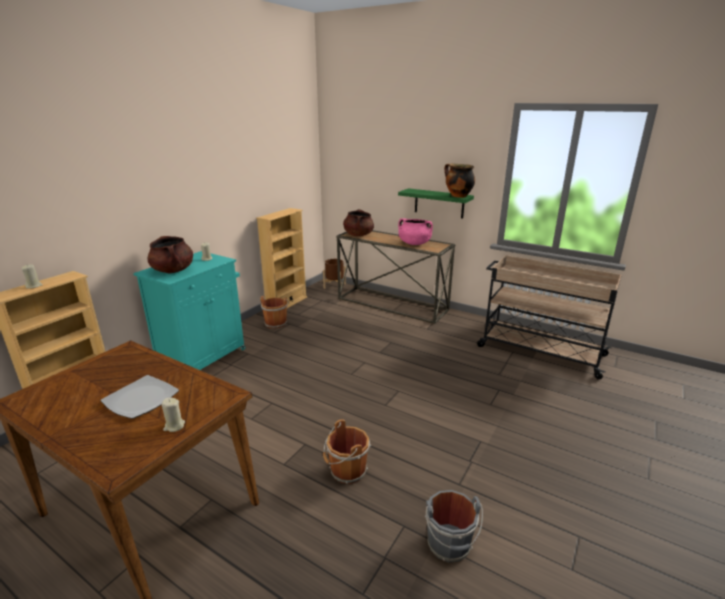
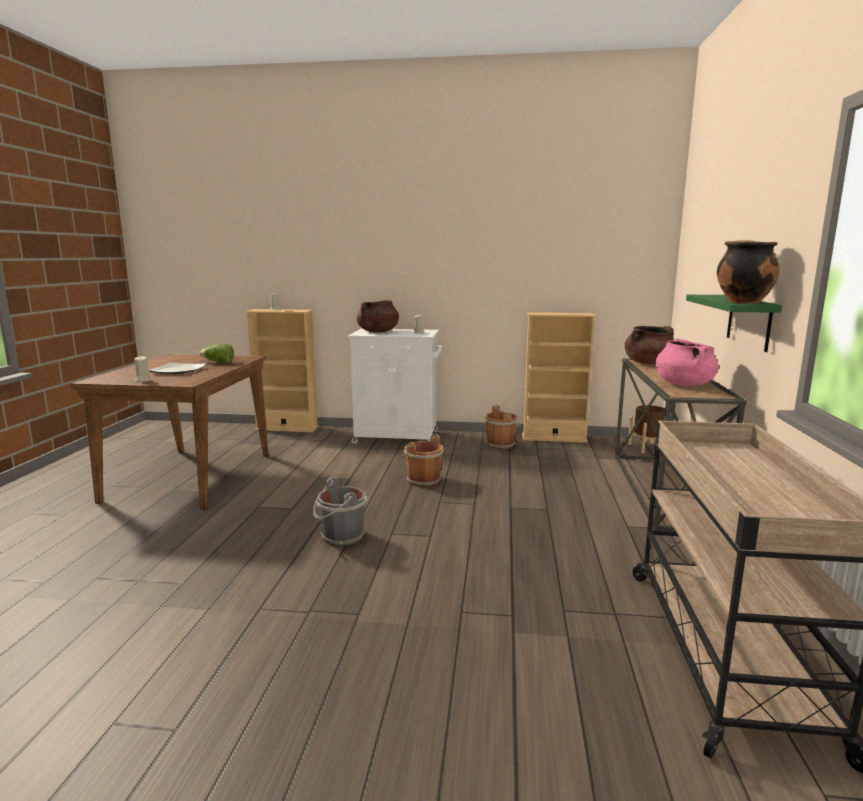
camera: 65 degrees right, 10 degrees down
(127, 370) = (218, 362): none -> lettuce
(203, 358) = (398, 437): turquoise cabinet -> white cabinet
(346, 471) = (258, 536): brown bucket -> brown bucket (422, 480)
(449, 545) = (156, 616): grey bucket -> grey bucket (341, 537)

